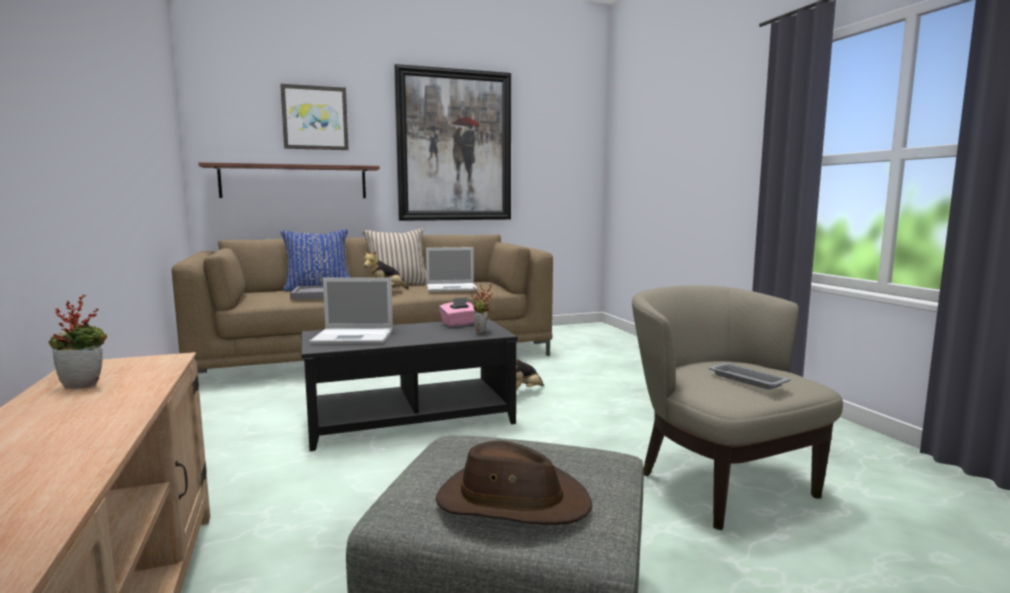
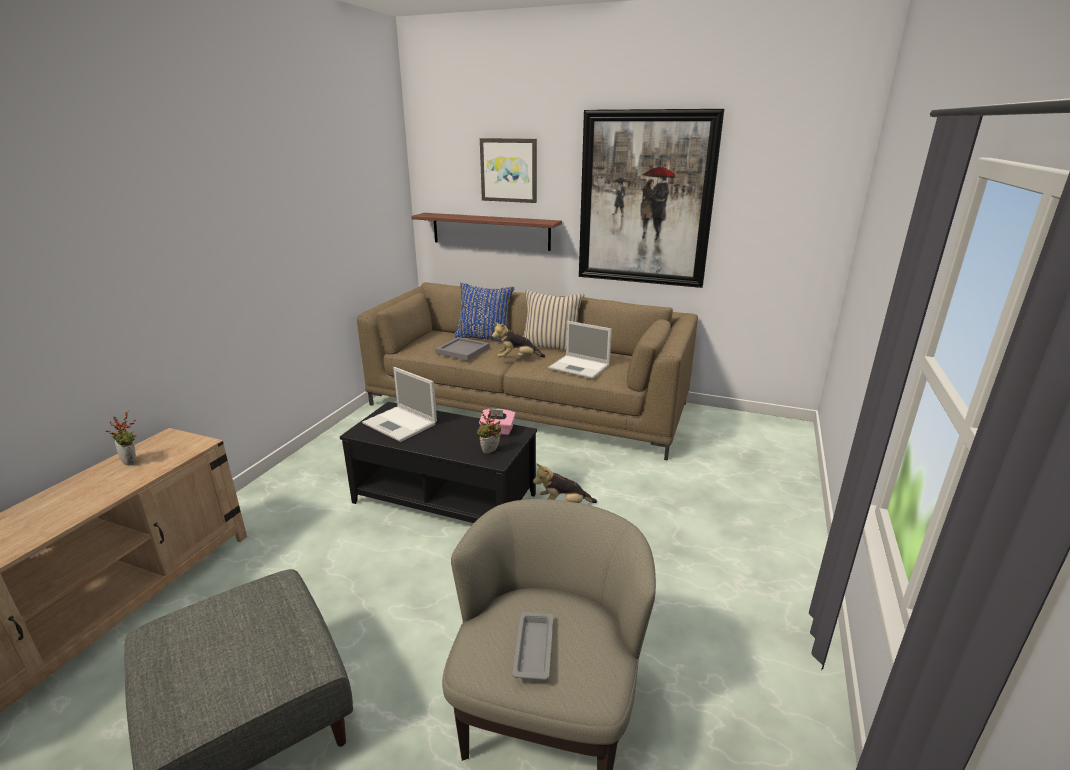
camera: 40 degrees right, 15 degrees up
(511, 501) = (193, 666): brown hat -> none

